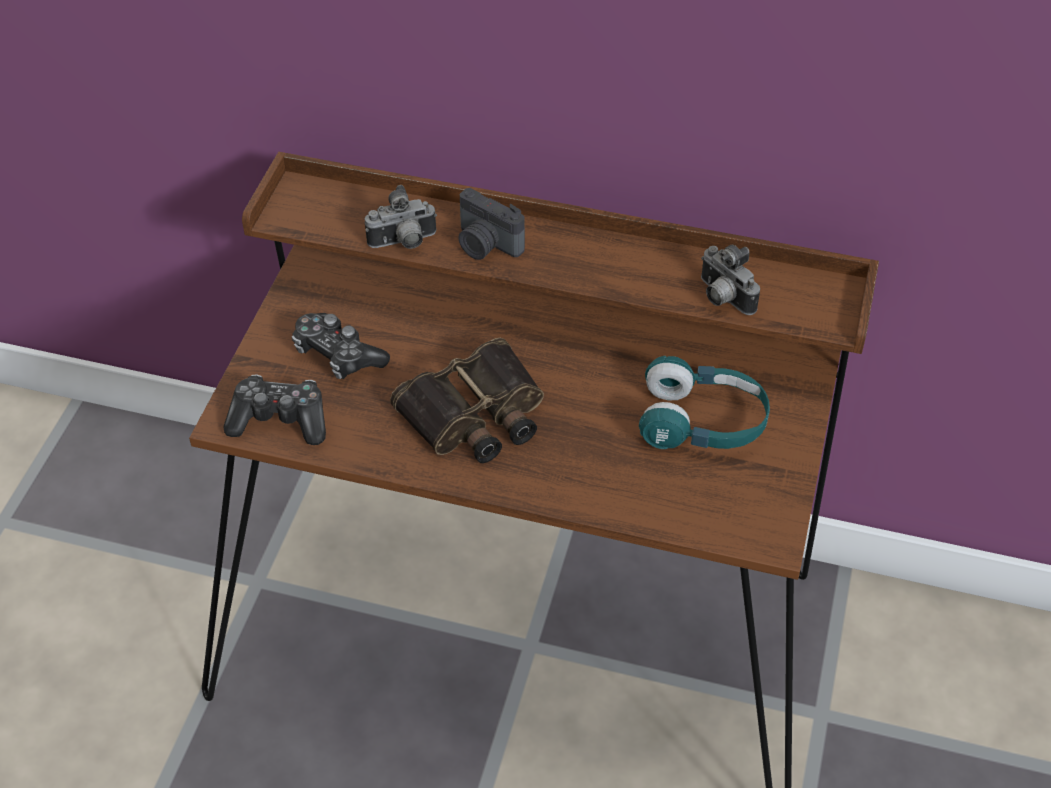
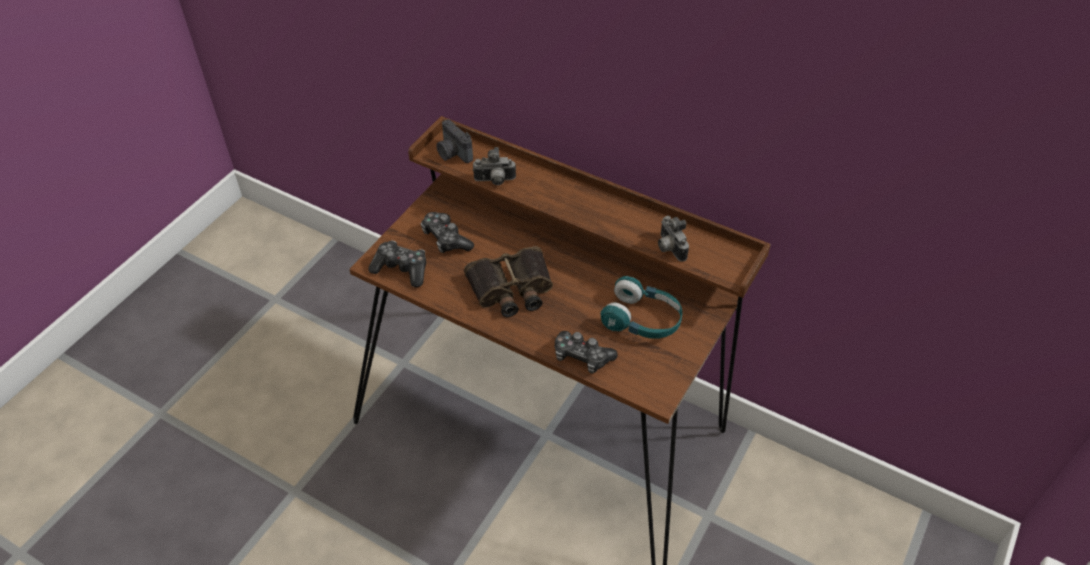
camera: 15 degrees right, 0 degrees up
(485, 245) = (541, 191): camera -> camera (453, 153)
(628, 502) = (582, 357): none -> game controller

